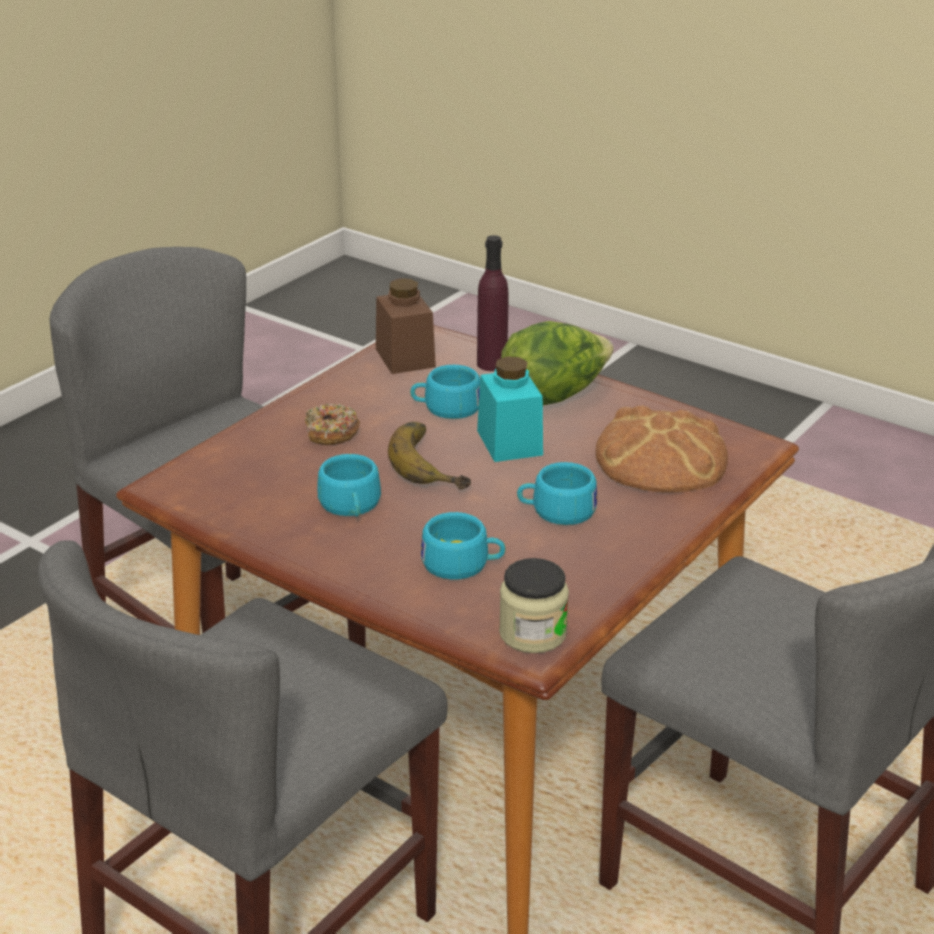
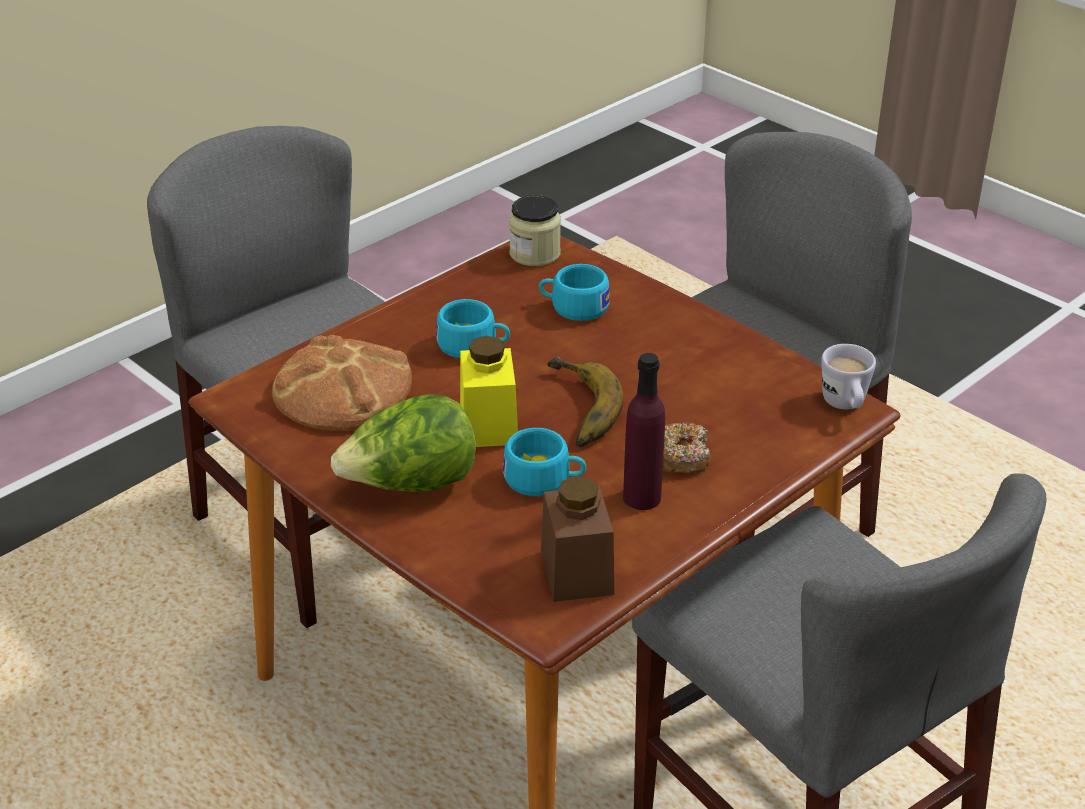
camera: 170 degrees left, 5 degrees up
(170, 487) = (845, 406): none -> white mug
(351, 507) = (665, 368): turquoise cup -> none
(492, 364) = (466, 548): purple bottle -> purple bottle (642, 497)
(509, 443) = (488, 425): turquoise jar -> yellow jar

